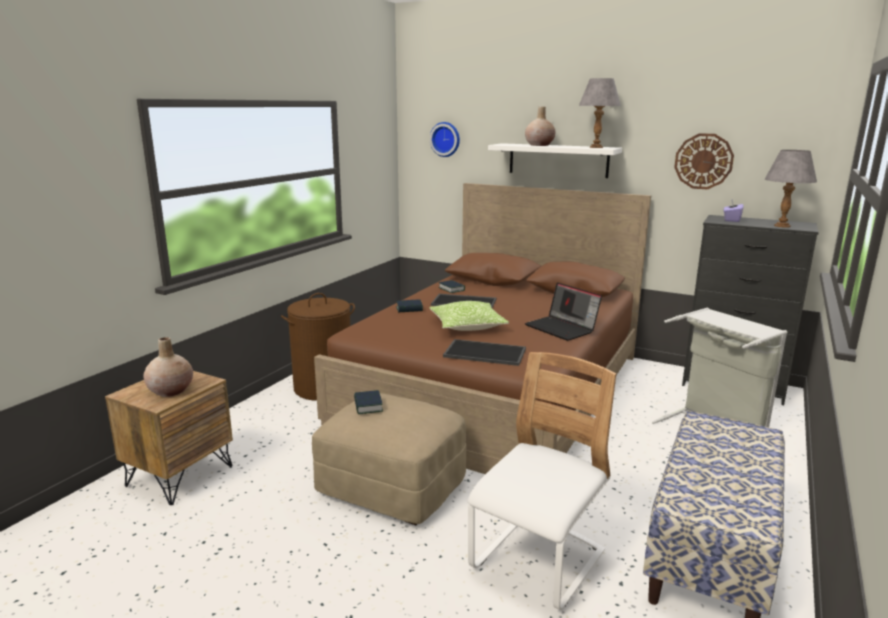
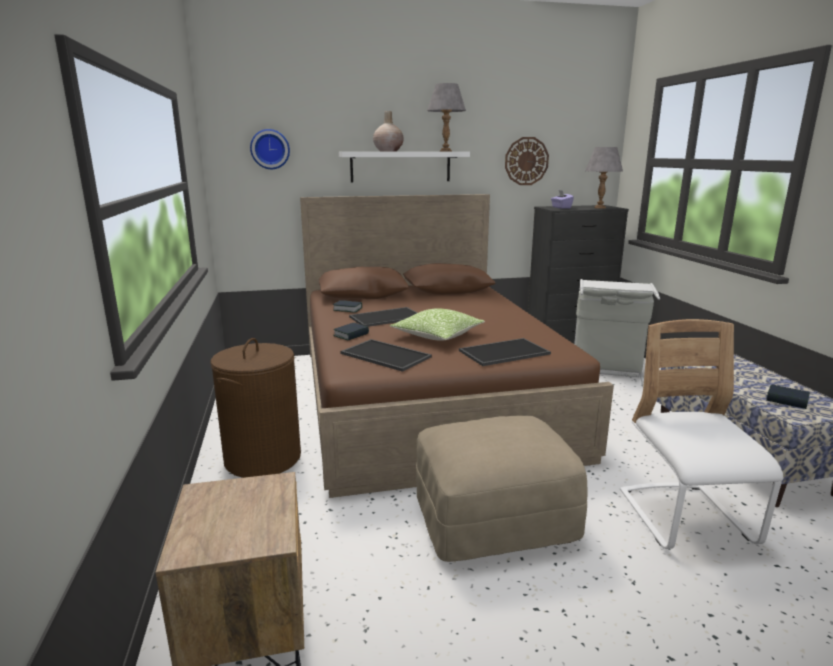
camera: 40 degrees left, 0 degrees up
(171, 391) = (252, 516): beige vase -> none
(368, 406) = (475, 438): book -> book (787, 400)
(396, 329) = (384, 355): none -> tray
(562, 328) = (509, 318): laptop -> none

